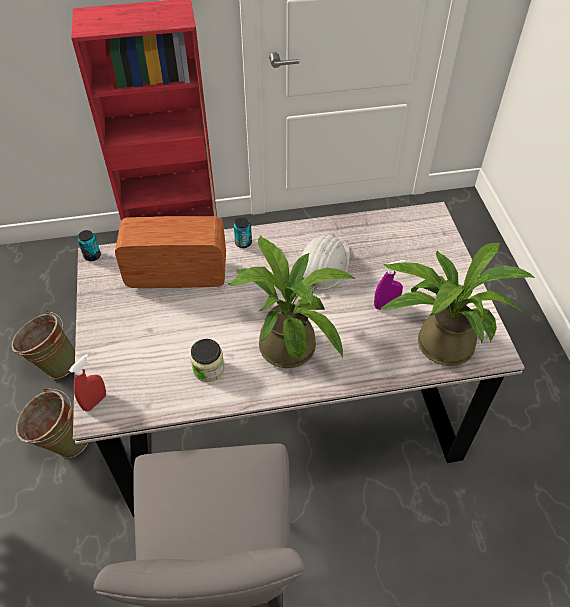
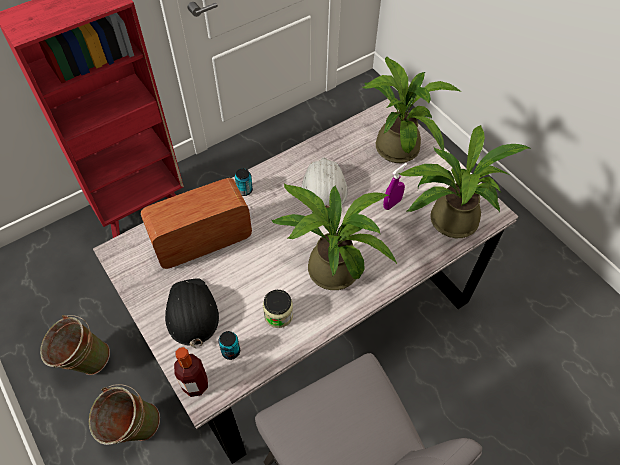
camera: 25 degrees left, 5 degrees up
(92, 256) = (111, 251): can -> can (231, 351)
(95, 401) = (195, 385): red spray bottle -> bottle
(129, 336) = (191, 313): none -> black hard hat
(425, 249) = (397, 144): none -> potted plant

